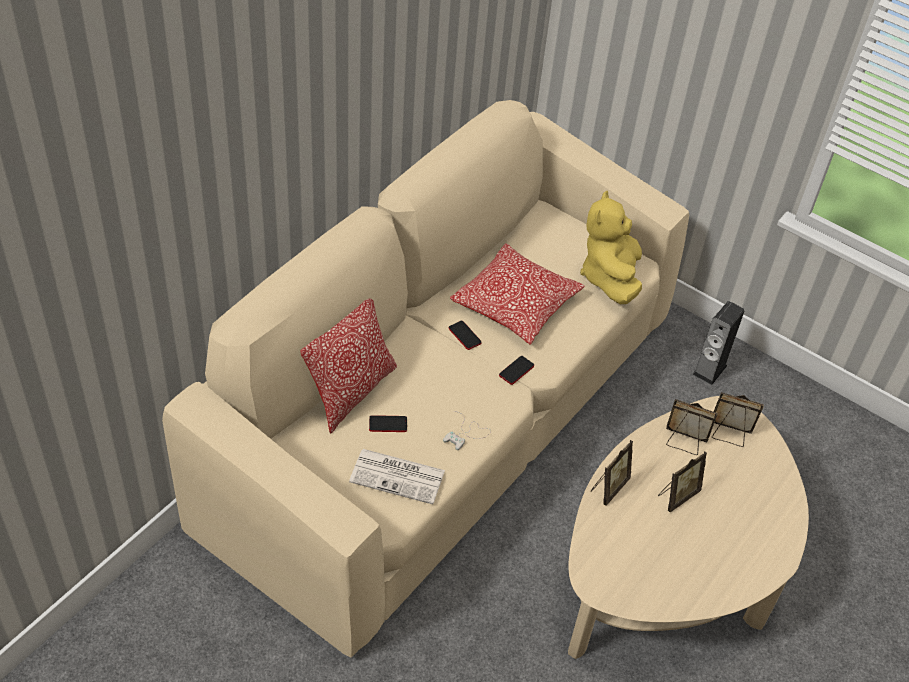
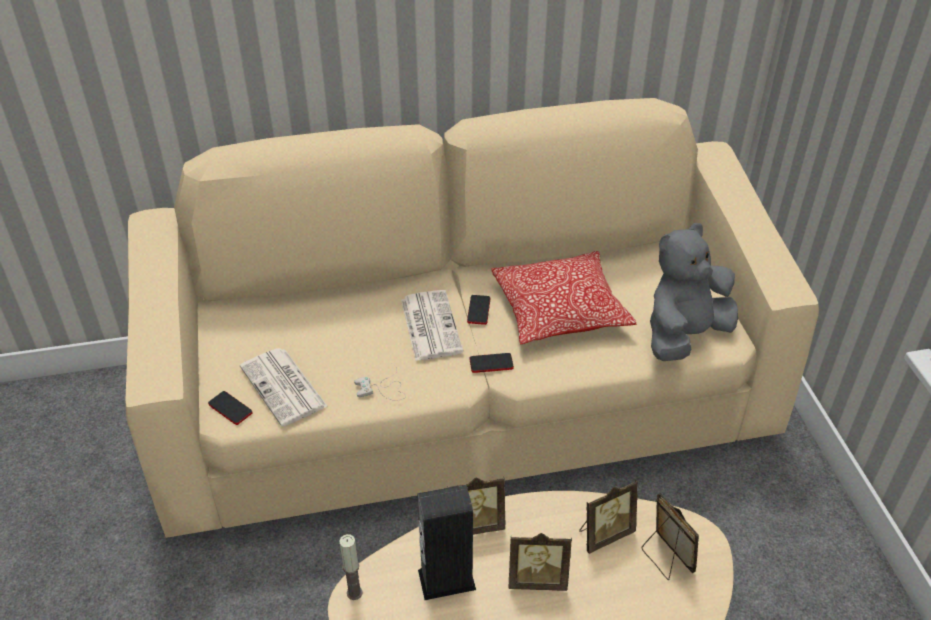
camera: 45 degrees right, 5 degrees down
(351, 392) = (332, 302): pillow -> none
(388, 424) = (329, 343): phone -> phone (230, 408)
(444, 367) = (430, 325): none -> newspaper
(587, 579) = (354, 593): none -> candle
(610, 277) = (684, 335): yellow plush toy -> grey plush toy
(684, 442) = (604, 534): picture frame -> picture frame turned 90 degrees clockwise
(709, 370) = (784, 514): speaker -> speaker (446, 579)

